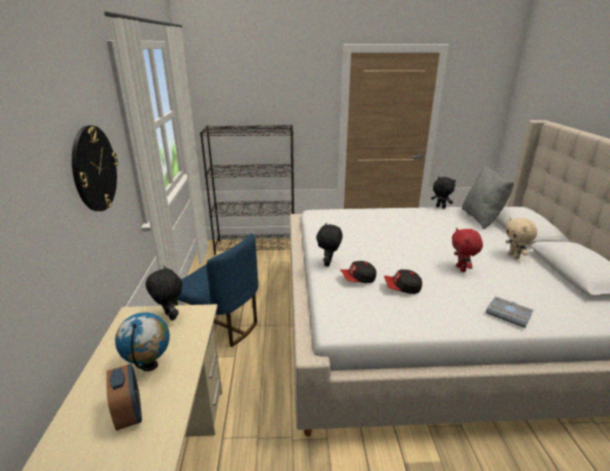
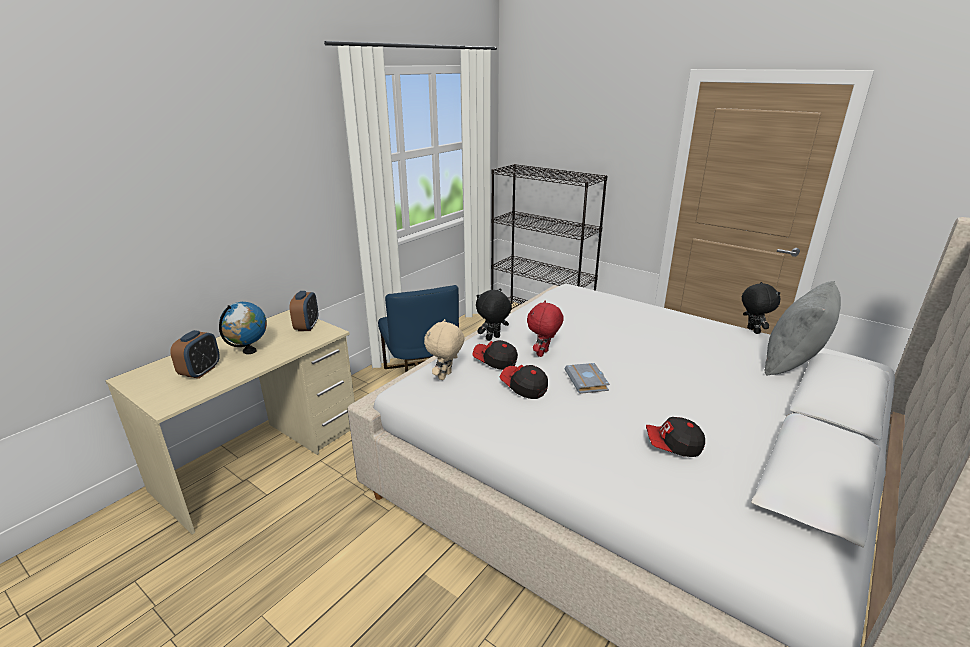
camera: 40 degrees right, 0 degrees up
(94, 169) = (290, 180): wall clock -> none
(169, 316) = (307, 326): black plush toy -> alarm clock
(461, 269) = (633, 401): red plush toy -> red plush toy (543, 354)
(509, 314) = (599, 466): grey book -> grey book (588, 382)
(514, 256) = (746, 421): beige plush toy -> beige plush toy (445, 376)
(514, 285) = (673, 446): none -> cap

